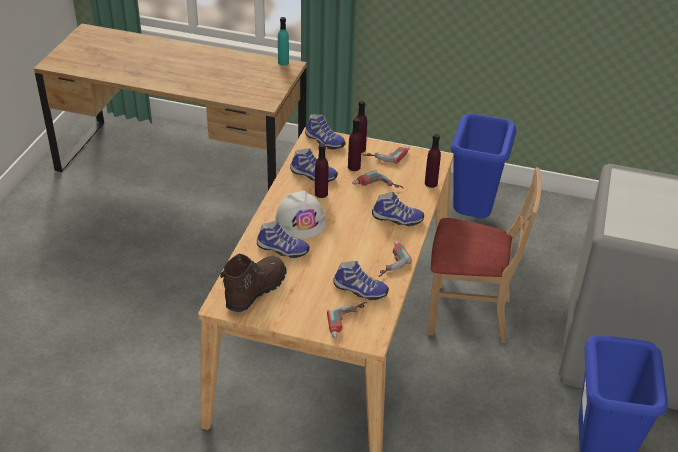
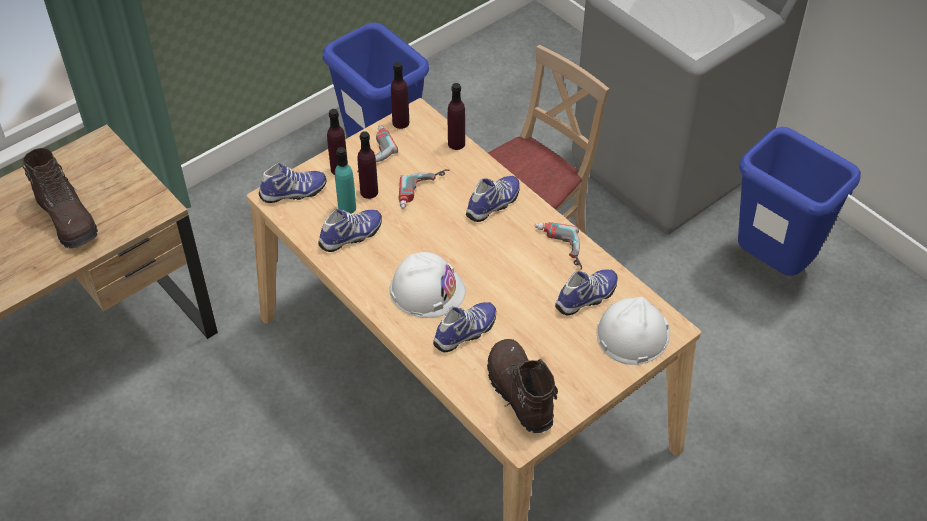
camera: 55 degrees left, 10 degrees up
(229, 81) = (68, 219): none -> brown boot
(283, 62) = (84, 146): turquoise bottle -> turquoise bottle (347, 207)
(321, 194) = (393, 246): purple bottle -> purple bottle (400, 122)
(349, 323) = (632, 333): power drill -> white hard hat

